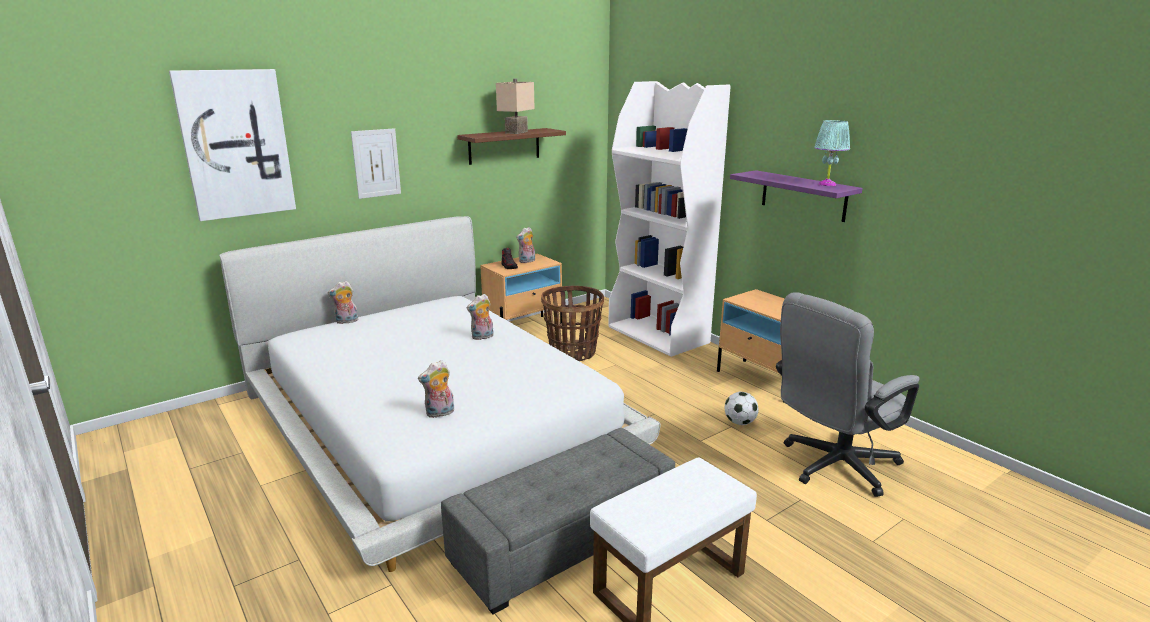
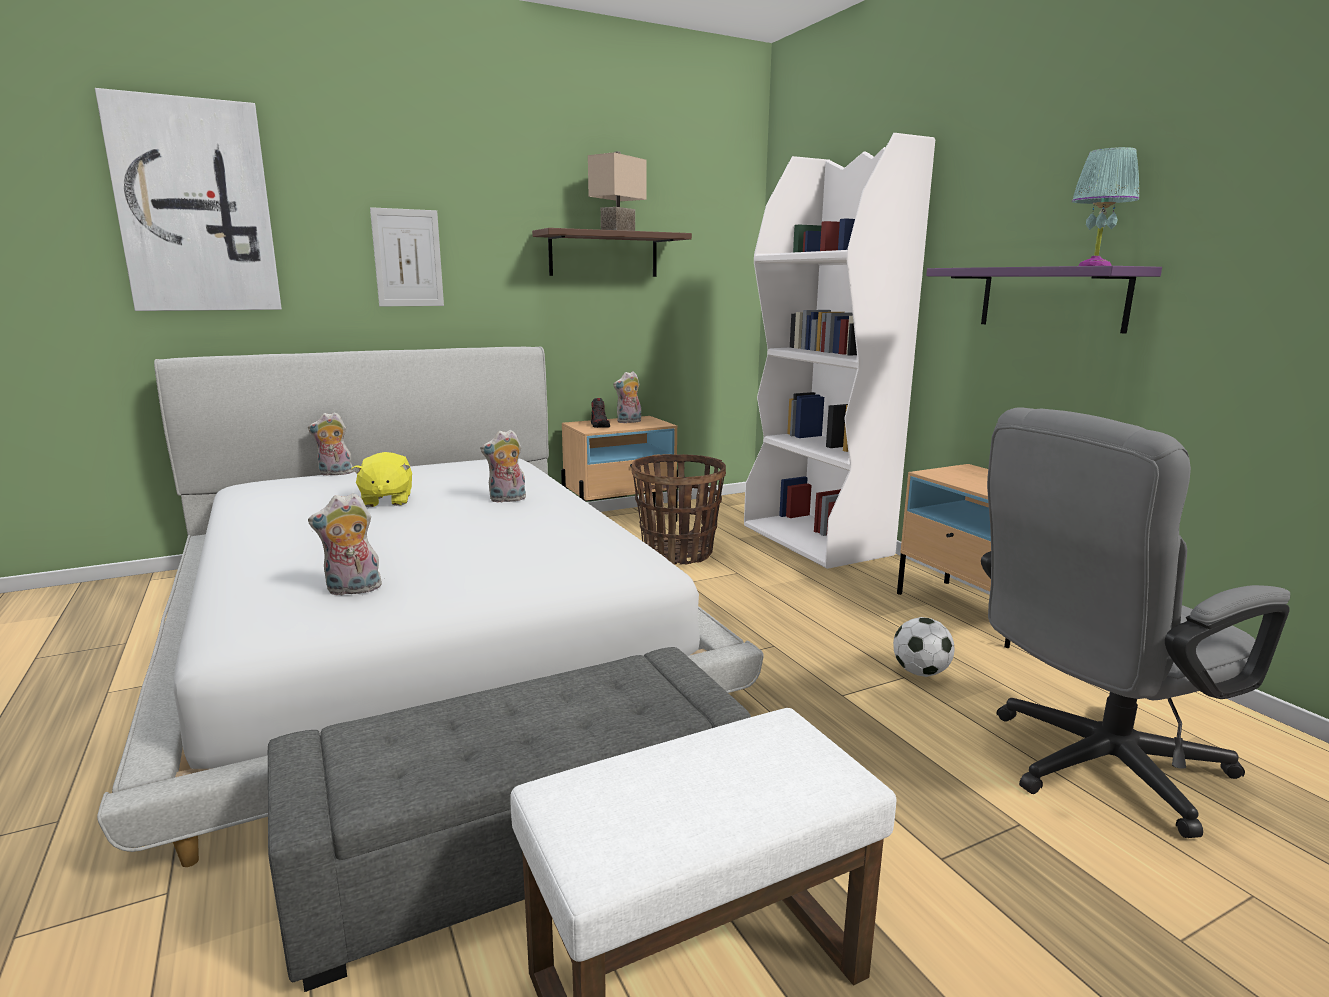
camera: 10 degrees right, 5 degrees down
(404, 344) = (386, 500): none -> yellow plush toy

